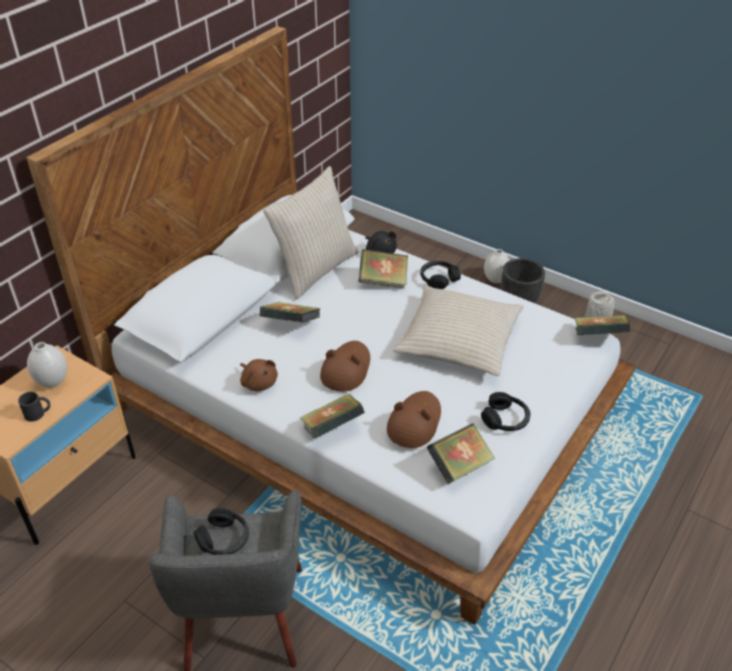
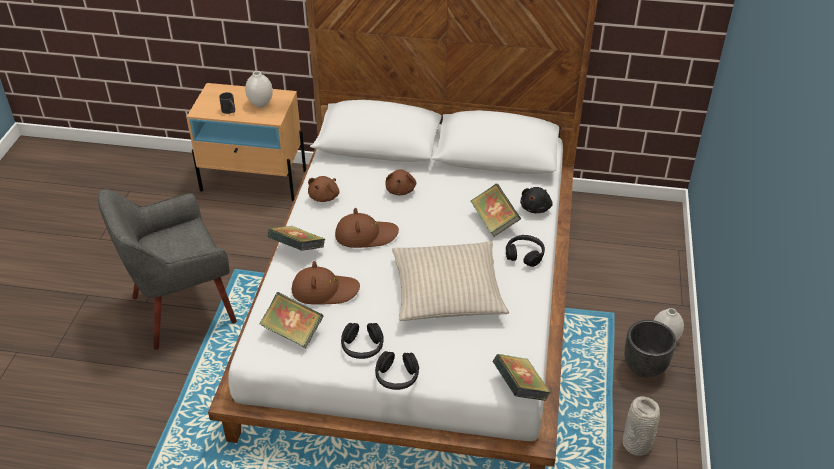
camera: 65 degrees right, 0 degrees up
(224, 539) = (181, 240): black headphones -> black headphones (397, 377)
(291, 325) = (401, 190): book -> brown plush toy
(315, 269) = (480, 178): beige pillow -> none

